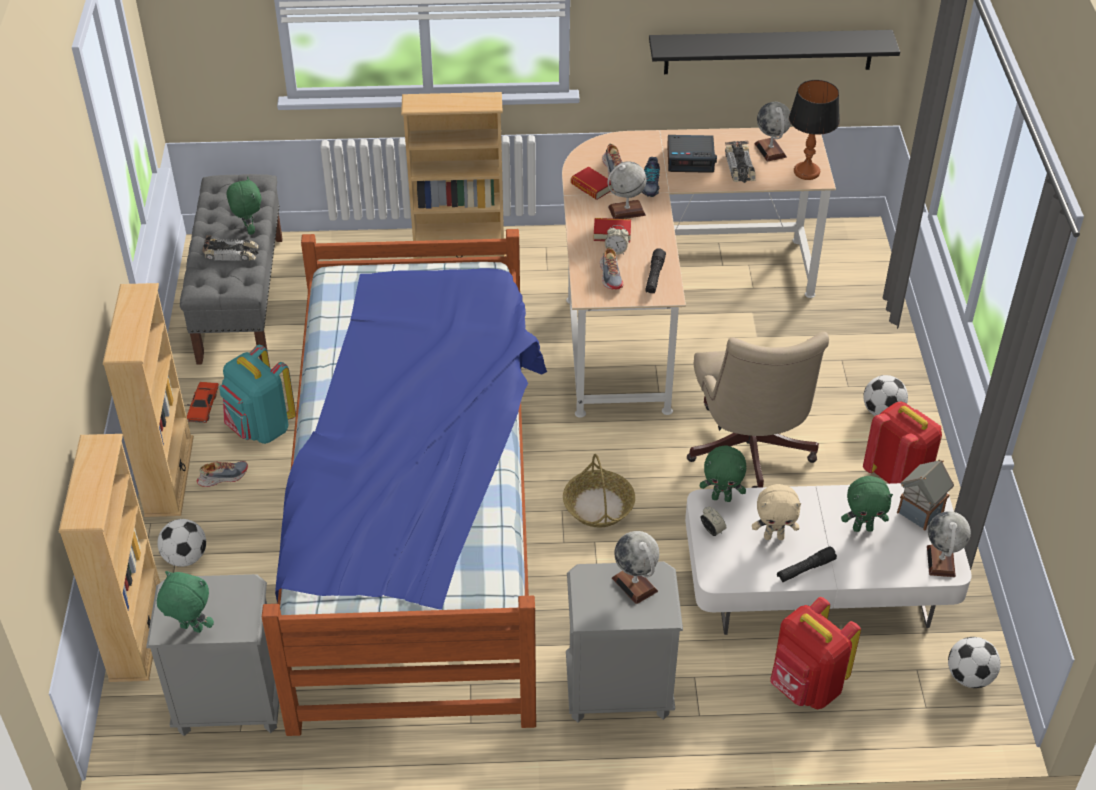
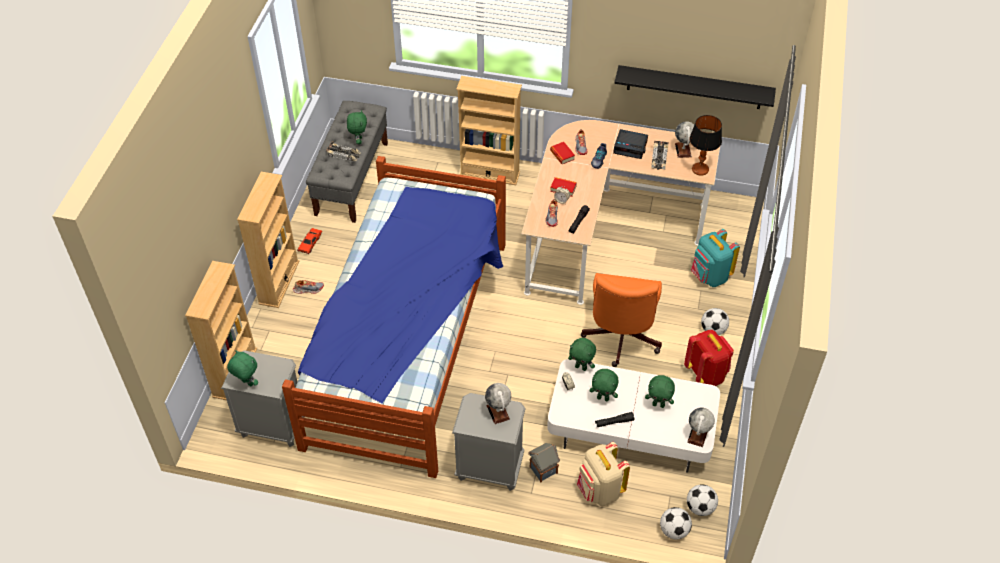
camera: 15 degrees right, 5 degrees up
(185, 557) = (273, 333): football -> football (674, 530)
(260, 428) = (338, 263): turquoise backpack -> turquoise backpack (709, 276)
(598, 506) = (517, 353): basket -> none
(626, 211) = (577, 175): globe -> none
(749, 454) = (620, 339): beige office chair -> orange office chair
(774, 536) = (603, 398): beige plush toy -> green plush toy
(805, 687) = (599, 491): red backpack -> beige backpack
(919, 513) = (697, 403): toy house -> toy house (543, 470)

